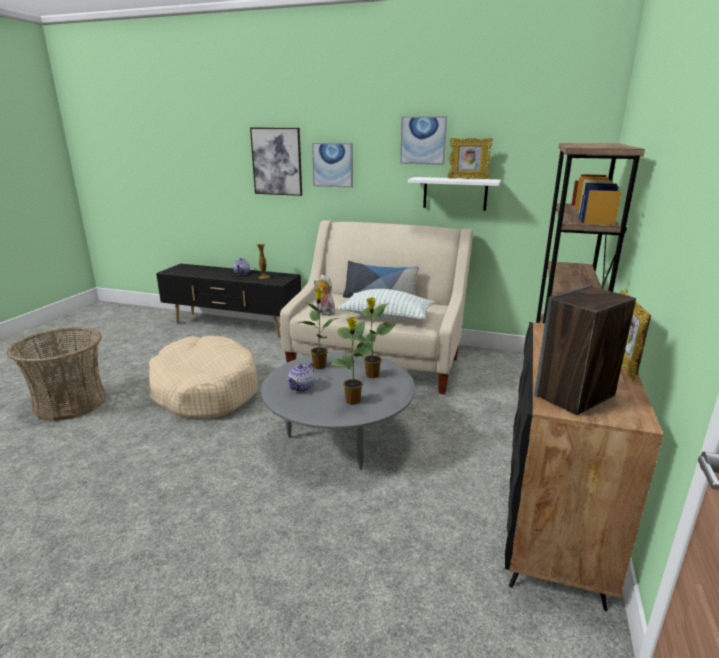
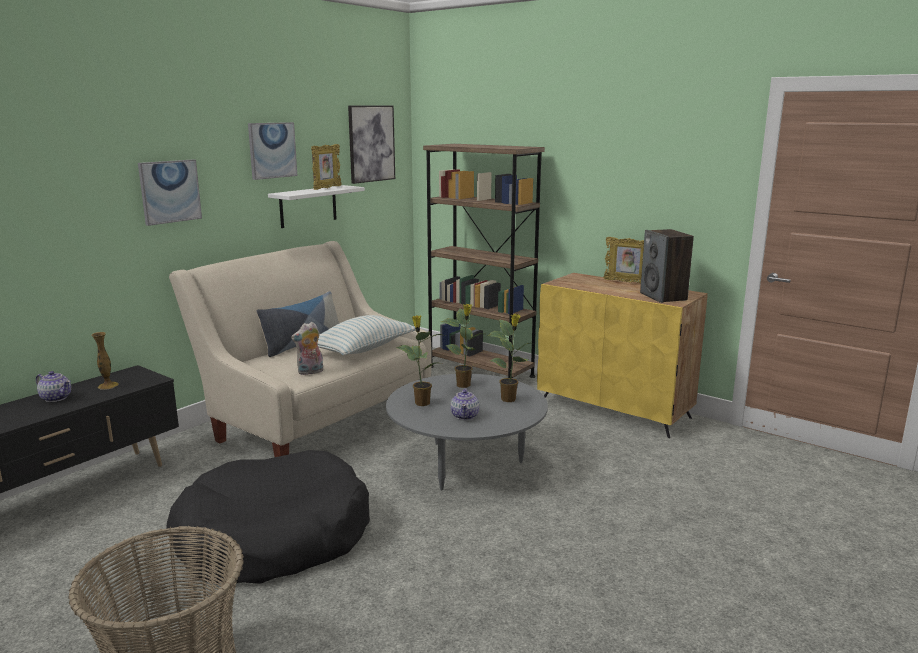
camera: 70 degrees left, 5 degrees down
(205, 390) = (273, 538): beige dog bed -> black dog bed
(277, 161) = (80, 197): picture -> picture (371, 143)
(302, 387) = (465, 416): teapot -> teapot turned 45 degrees clockwise
(553, 520) = (615, 409): black cabinet -> yellow cabinet

